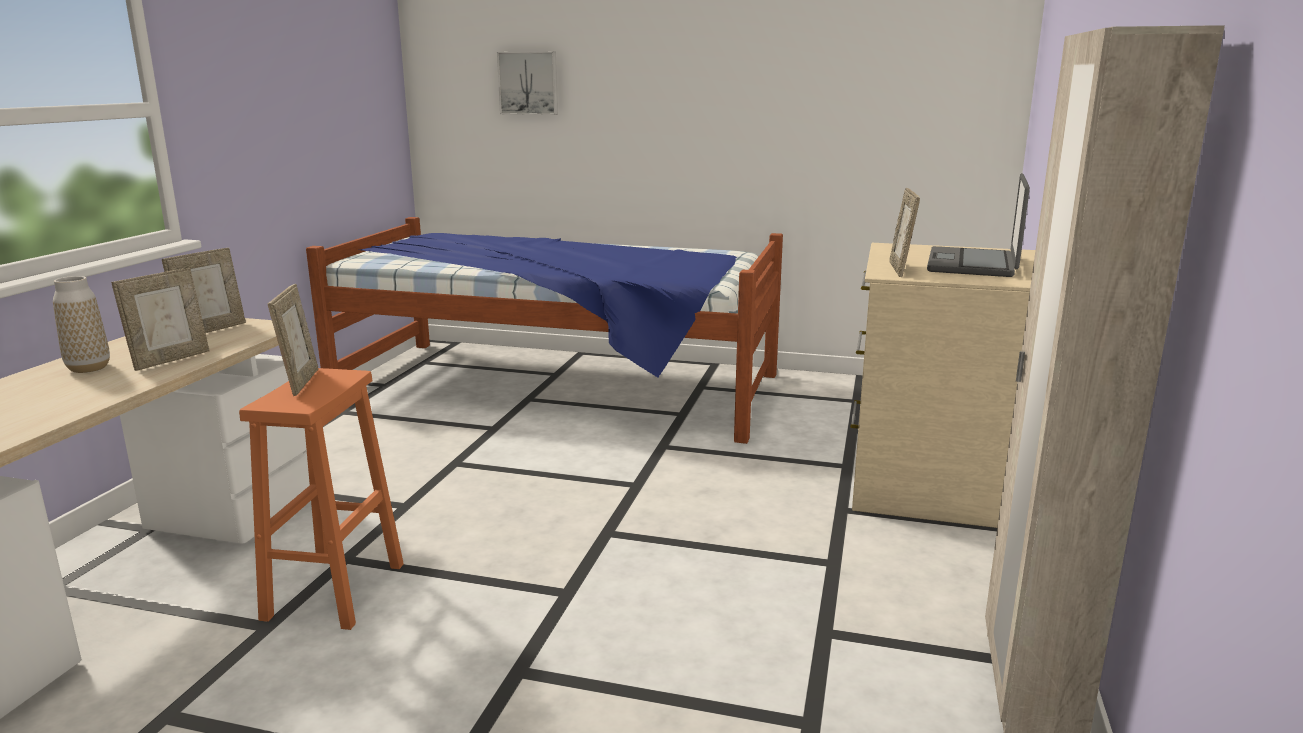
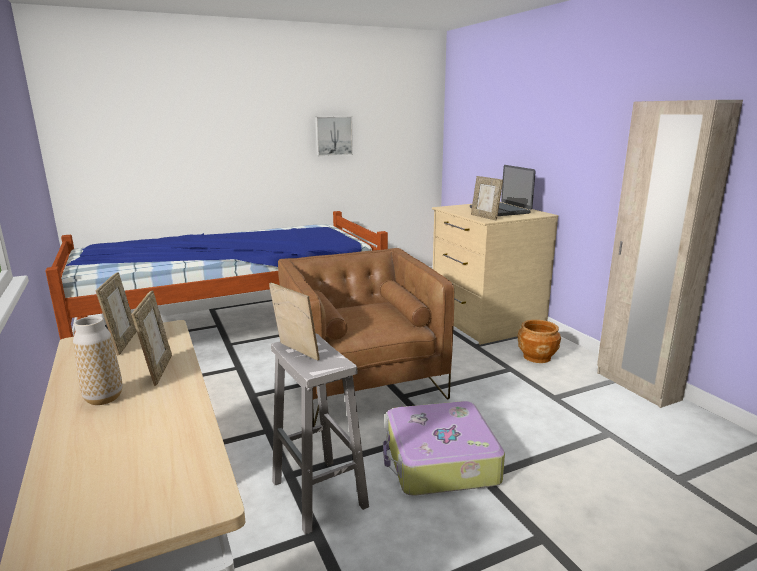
camera: 40 degrees left, 0 degrees up
(334, 592) = (320, 495): orange stool -> white stool
(505, 626) = (439, 461): none -> suitcase
(529, 83) = (154, 127): picture -> picture (333, 136)
(594, 494) = (361, 380): none -> brown armchair
(919, 564) = (537, 357): none -> brown planter

